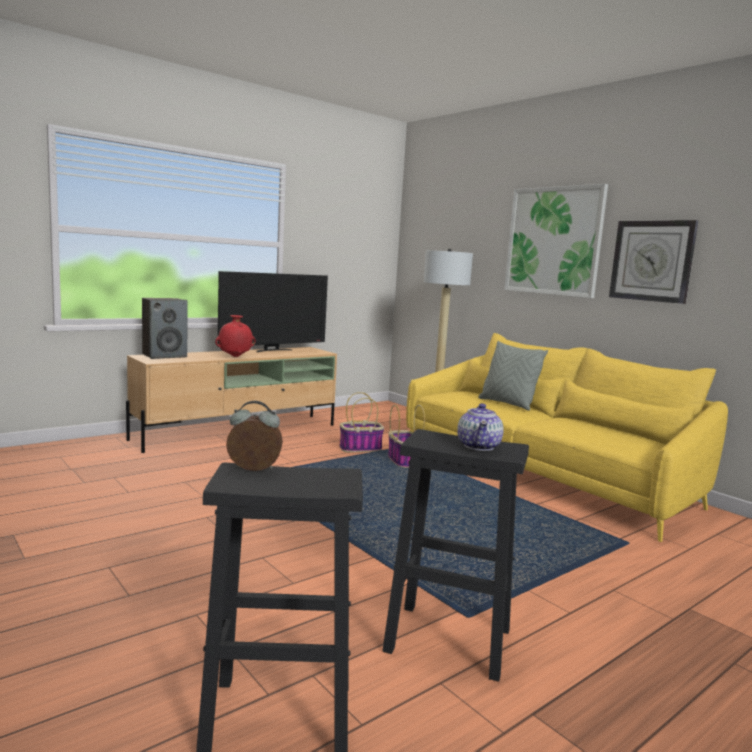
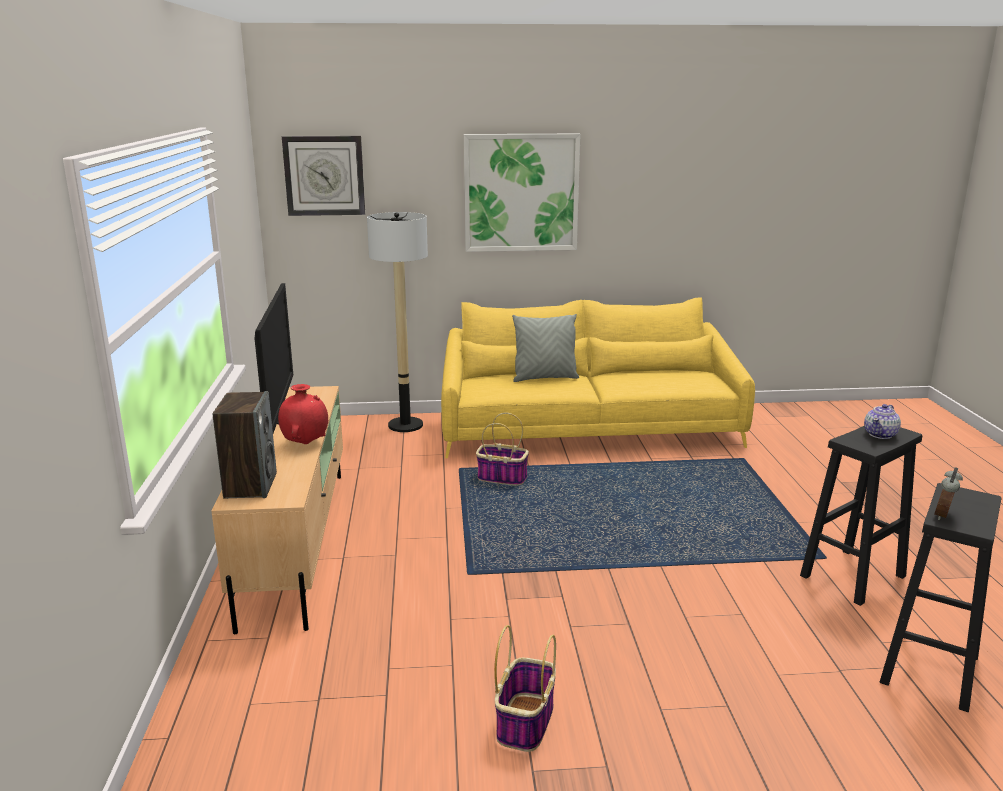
camera: 55 degrees left, 10 degrees up
(360, 448) = (440, 487): basket -> basket (525, 721)
(479, 446) = (880, 434): teapot -> teapot turned 90 degrees clockwise
(652, 261) = (631, 208): wall clock -> wall clock (324, 175)

